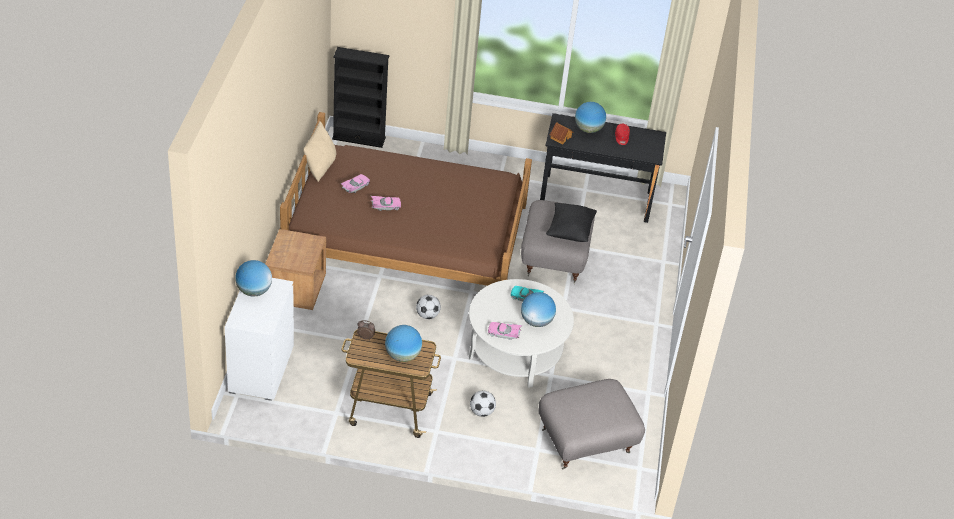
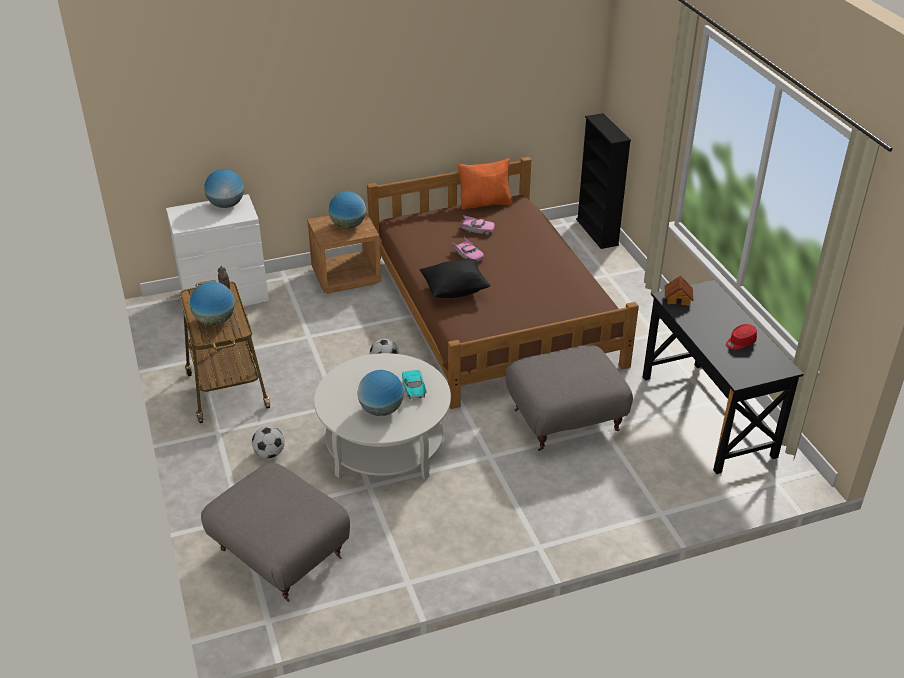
camera: 65 degrees right, 5 degrees down
(320, 167) = (485, 203): beige pillow -> orange pillow
(504, 334) = (340, 393): pink toy car -> none
(570, 231) = (564, 384): black pillow -> black pillow (455, 290)
(588, 129) = (720, 313): globe -> globe (348, 225)

